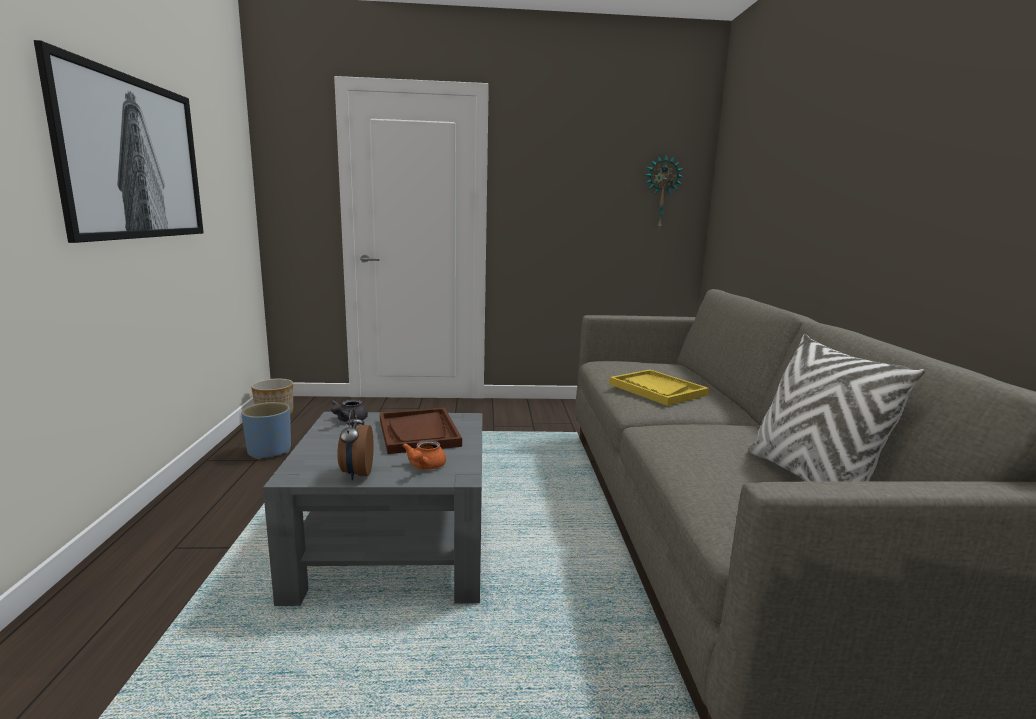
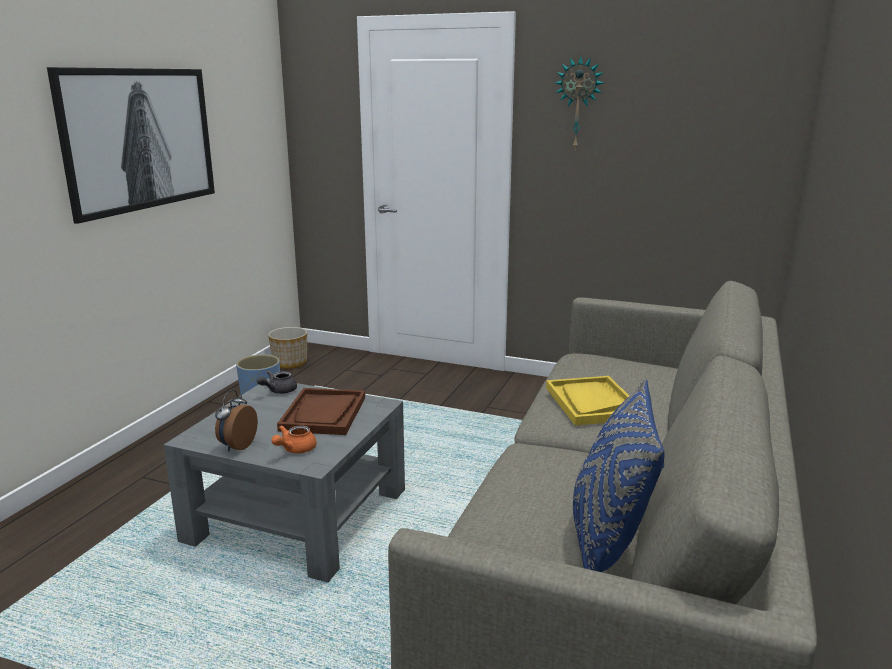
camera: 25 degrees right, 5 degrees up
(661, 193) = (732, 137): wall clock -> wall clock (578, 103)
(809, 478) = (608, 539): white pillow -> blue pillow

